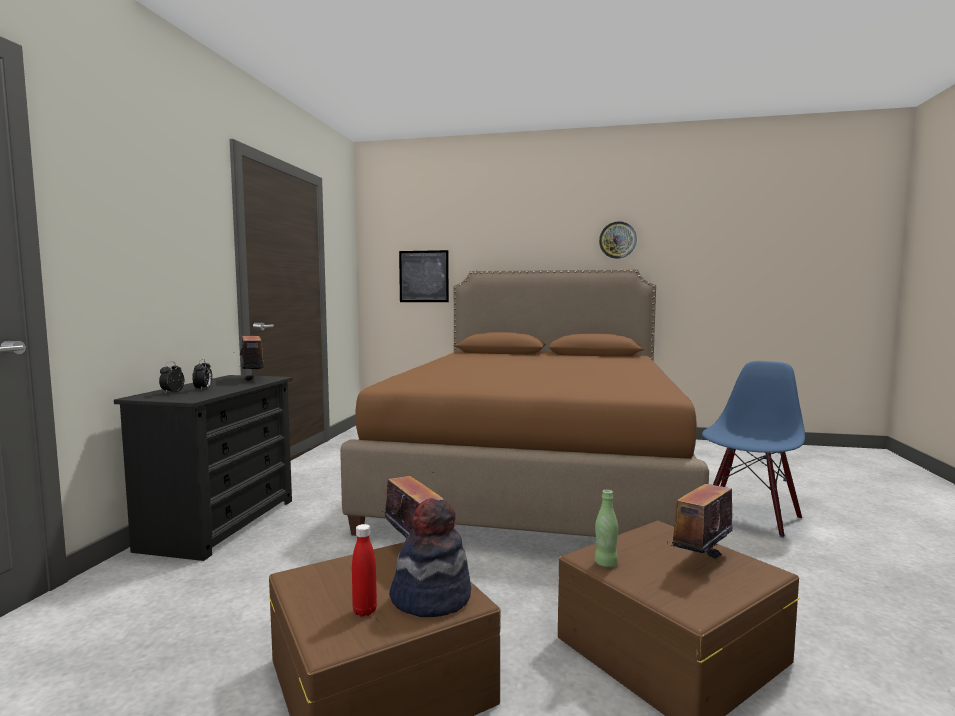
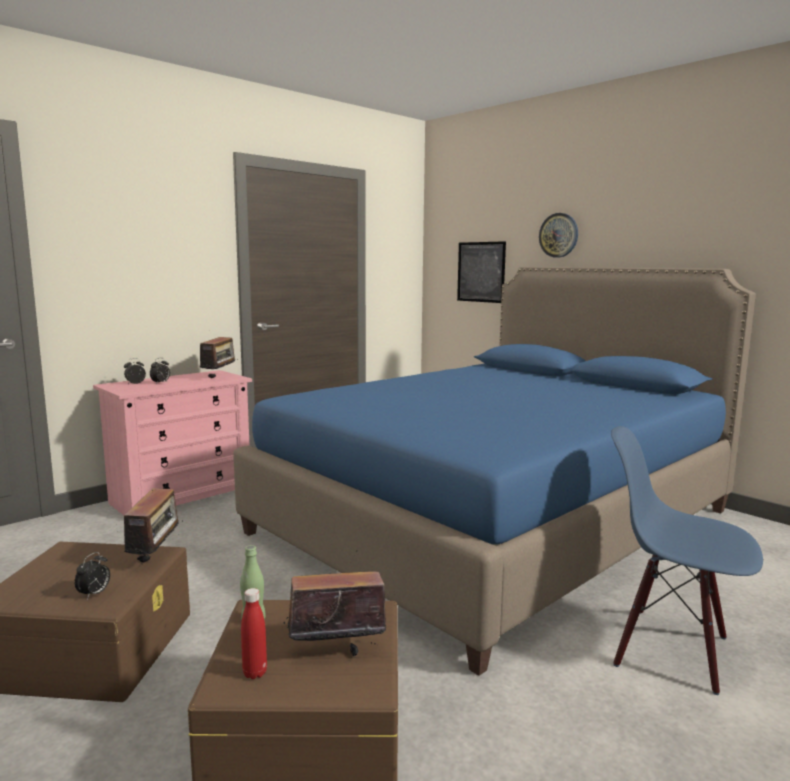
camera: 35 degrees right, 5 degrees up
(221, 523) = (182, 497): black dresser -> pink dresser
(364, 611) = (47, 586): red bottle -> red bottle (255, 673)
(431, 598) = (94, 594): hat -> alarm clock
(536, 474) = (495, 521): brown bed -> blue bed
(617, 240) = (708, 226): wall clock -> wall clock (559, 235)
(749, 516) = (671, 649): blue chair -> blue chair turned 135 degrees counterclockwise

